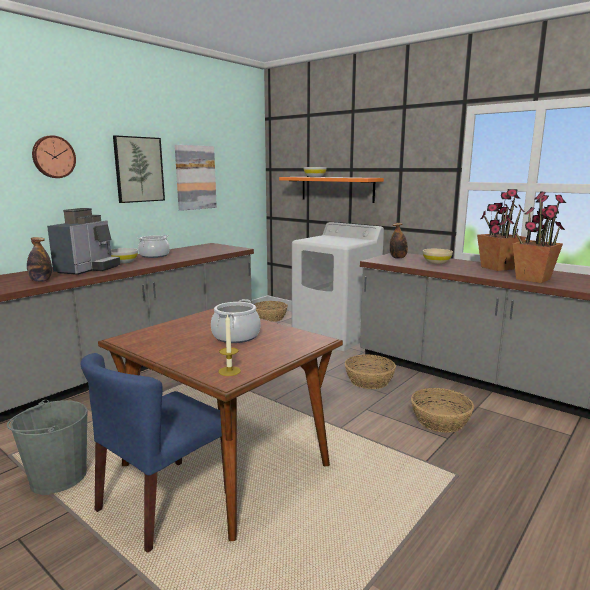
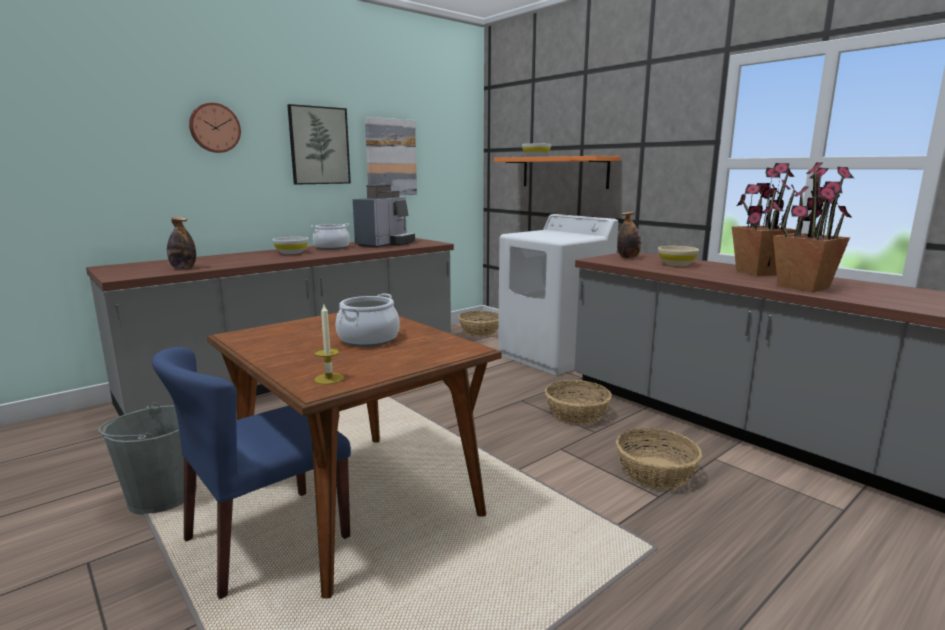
camera: 10 degrees right, 0 degrees up
(88, 269) = (245, 258): coffee machine -> coffee machine (385, 244)

